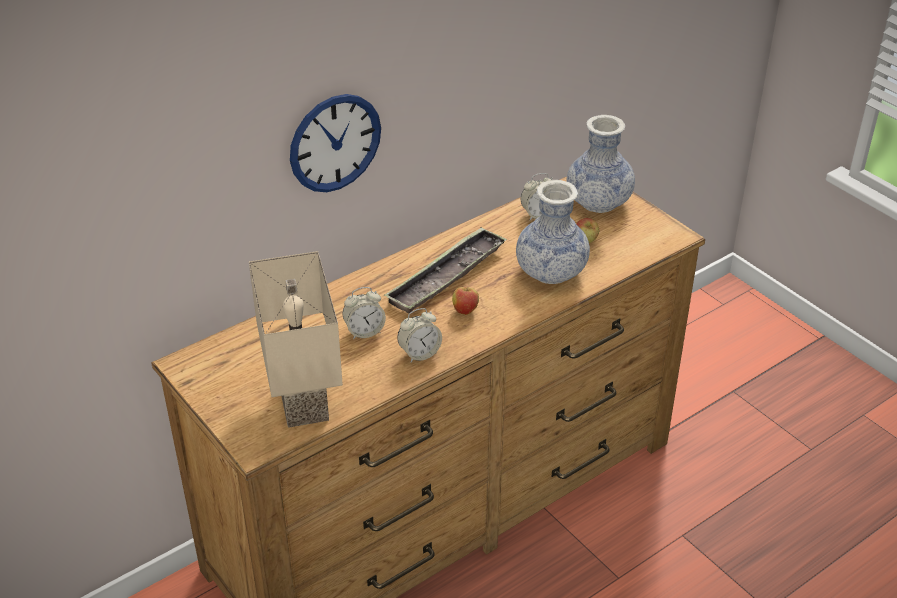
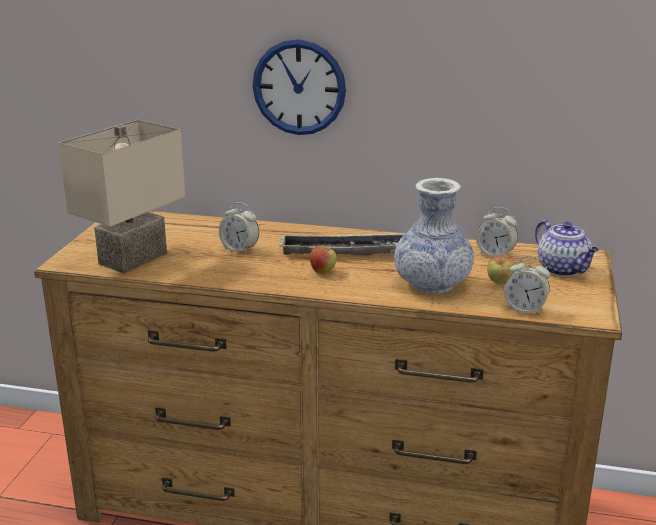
camera: 50 degrees right, 15 degrees down
(419, 353) = (244, 275): alarm clock -> alarm clock (524, 309)
(598, 202) = (563, 269): vase -> teapot

